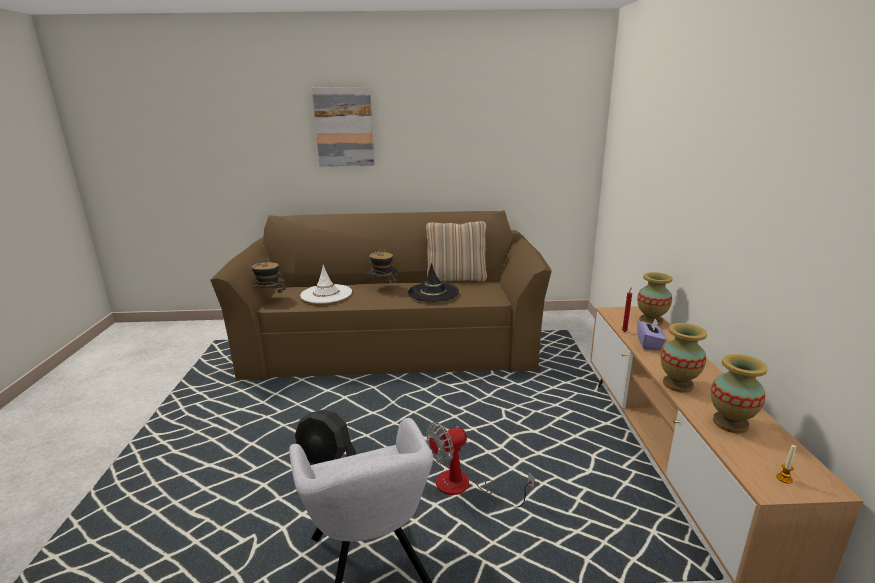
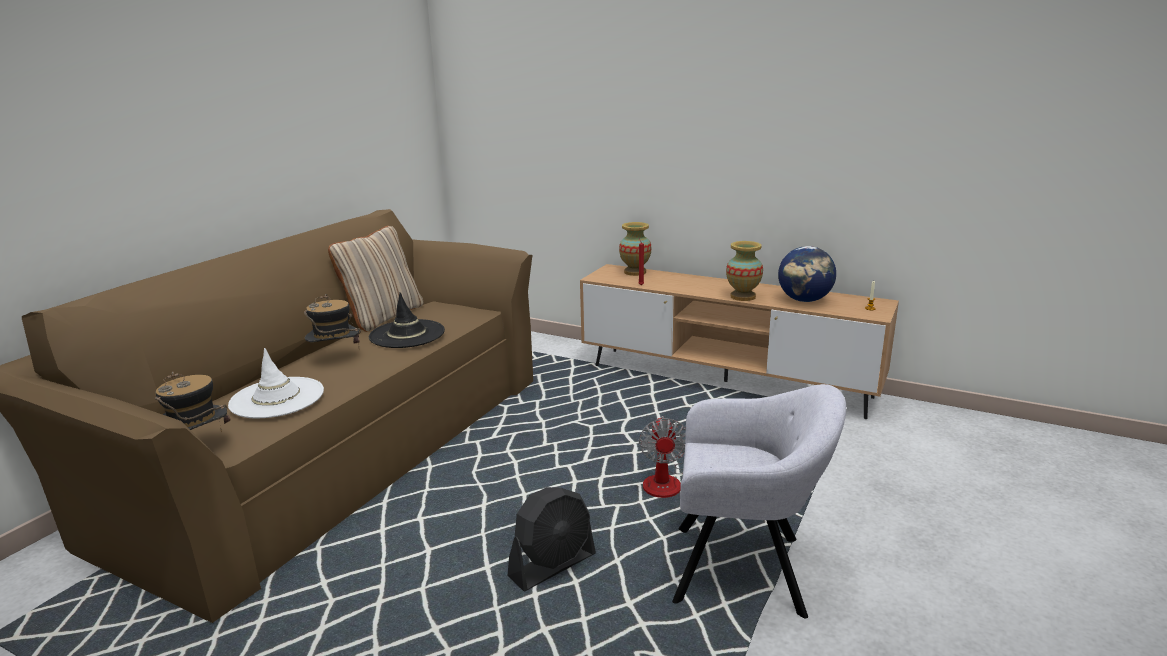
camera: 60 degrees left, 0 degrees up
(344, 127) = (118, 112): picture -> none
(649, 344) = (672, 284): purple tissue box -> none
(730, 424) = (804, 300): vase -> globe

